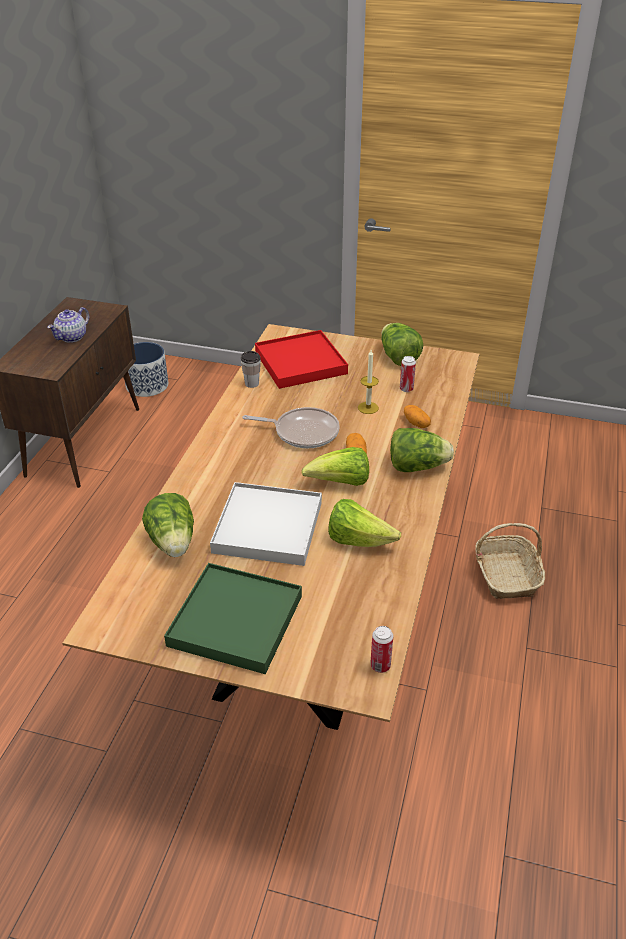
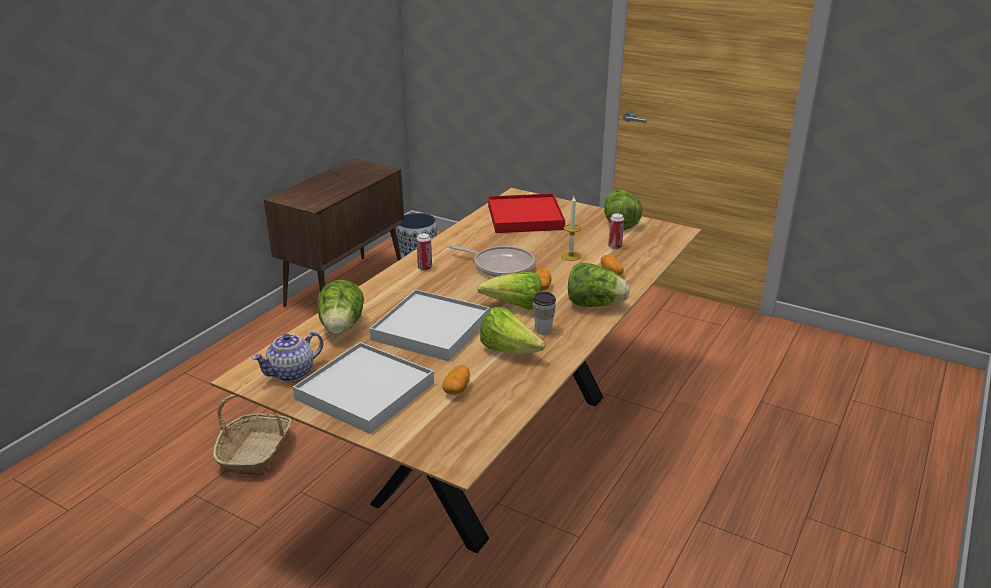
camera: 15 degrees right, 10 degrees down
(72, 337) = (343, 185): teapot -> teapot (292, 373)
(236, 620) = (365, 391): green tray -> white tray
(251, 383) = (473, 227): cup -> cup (543, 330)
(327, 599) = (457, 389): none -> potato
(380, 666) = (479, 446): can -> can (425, 268)
(506, 575) = (700, 453): basket -> basket (256, 453)

